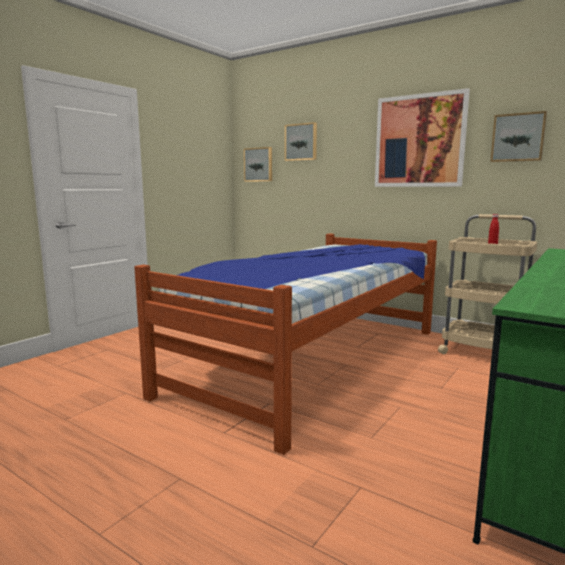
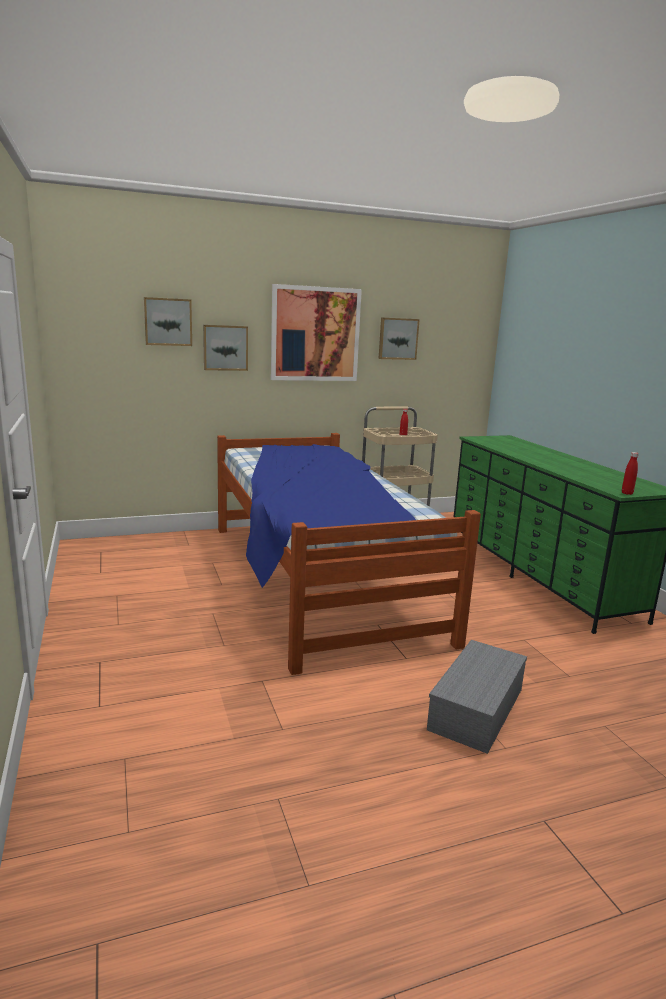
camera: 55 degrees left, 5 degrees up
(162, 496) = (477, 710): none -> grey storage box
(259, 164) = (95, 347): picture -> picture (225, 347)
(532, 308) = (627, 493): none -> red bottle

